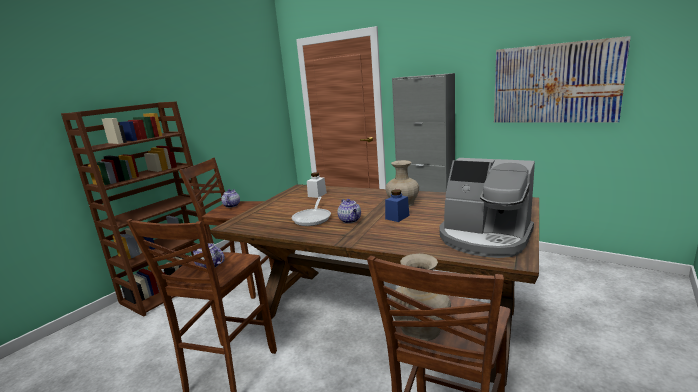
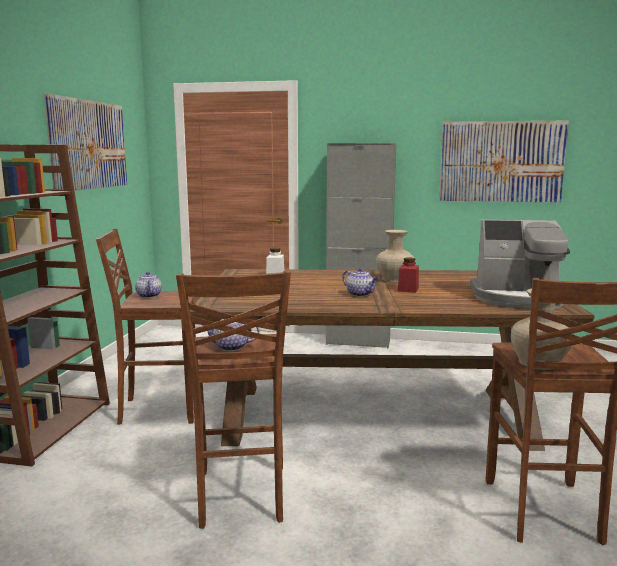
camera: 25 degrees left, 5 degrees down
(224, 93) = (88, 145): none -> picture
(313, 218) = (311, 295): frying pan -> none
(397, 217) = (408, 289): blue jar -> red jar

